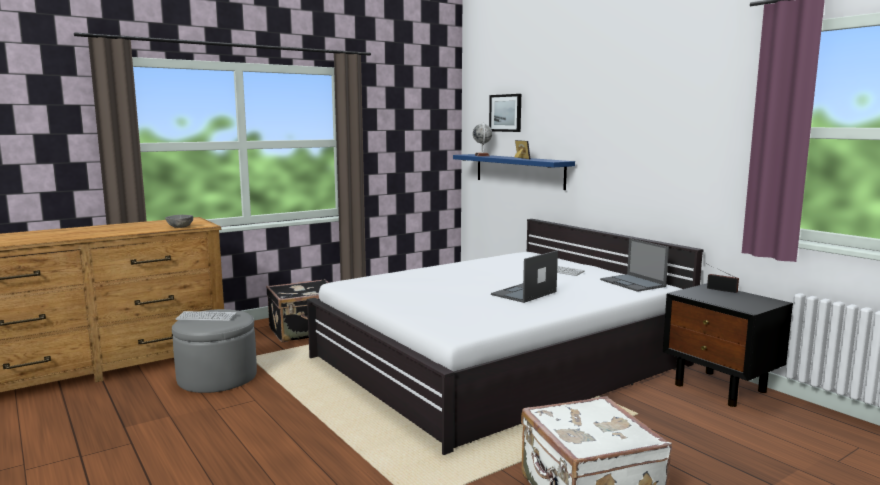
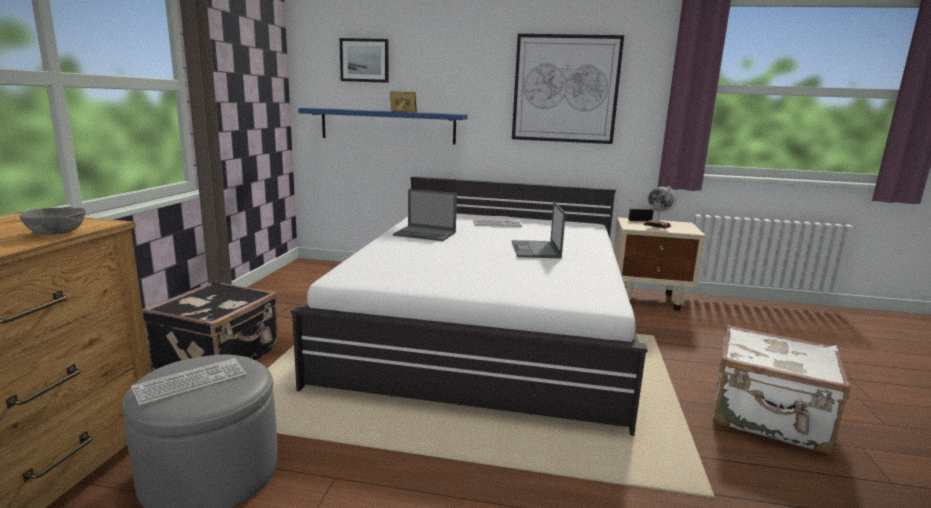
camera: 45 degrees left, 5 degrees up
(482, 155) = (339, 109): globe -> globe (657, 225)
(633, 283) = (573, 225): laptop -> laptop (425, 234)
(656, 136) = (565, 89): none -> picture
(721, 388) = (649, 299): black nightstand -> beige nightstand

